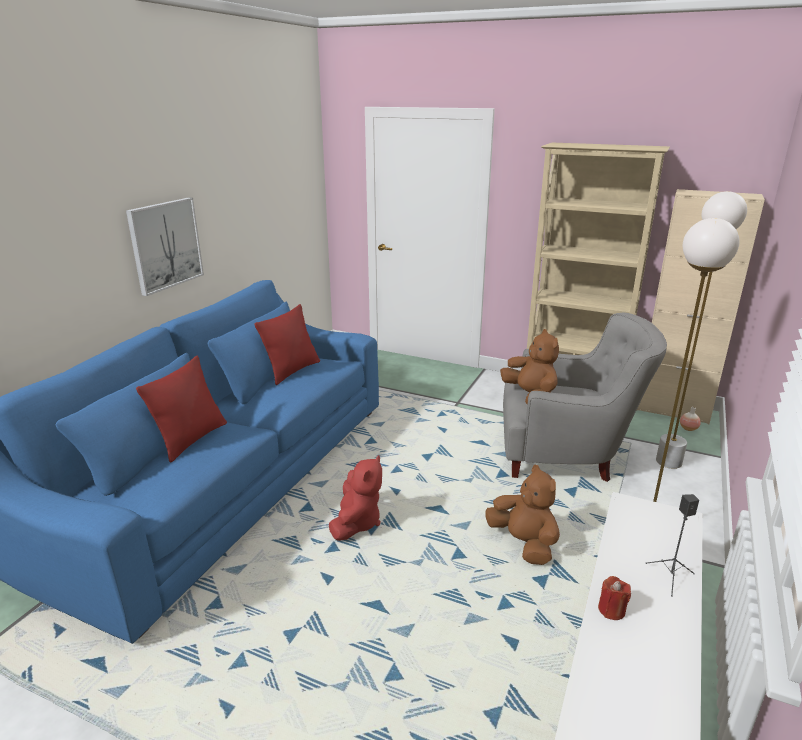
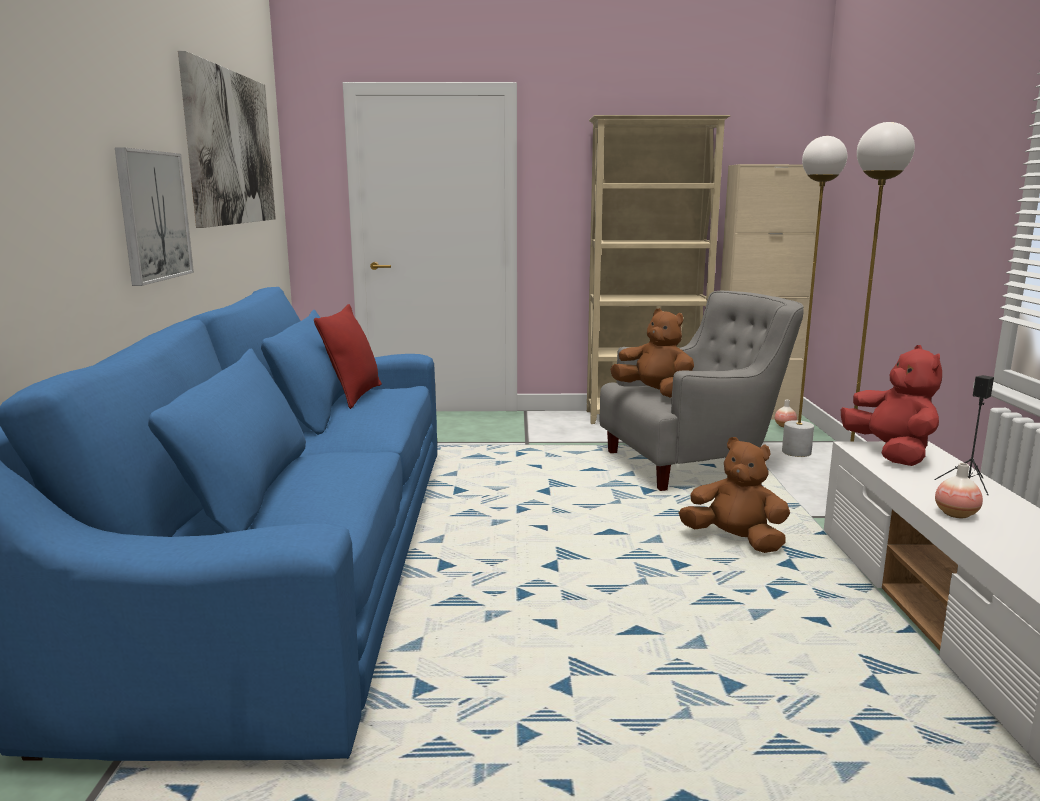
camera: 25 degrees left, 10 degrees down
(191, 439) = (299, 466): red pillow -> none
(258, 174) = (231, 148): none -> picture
(356, 523) = (525, 565): red plush toy -> red plush toy (891, 454)
(611, 610) = (956, 514): red candle -> vase

